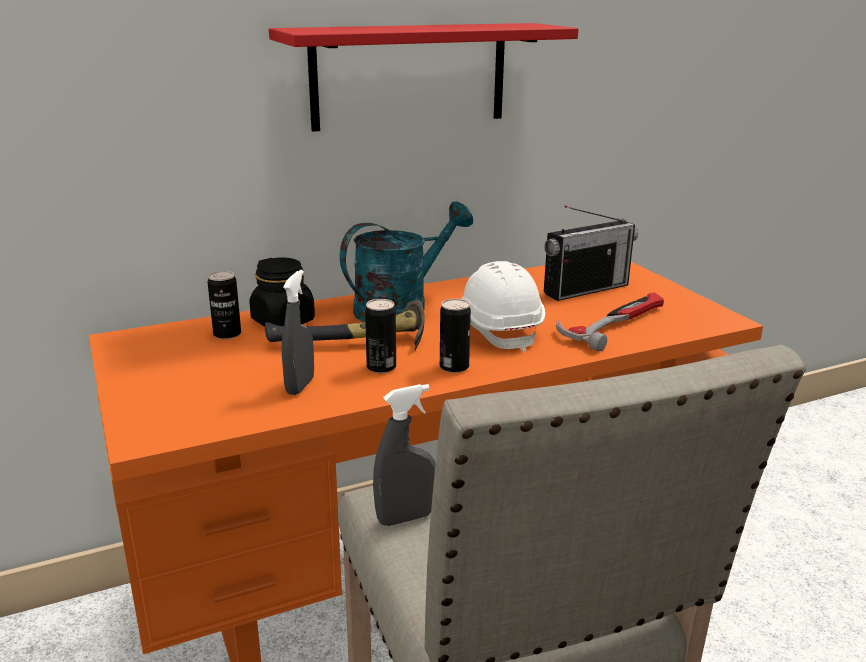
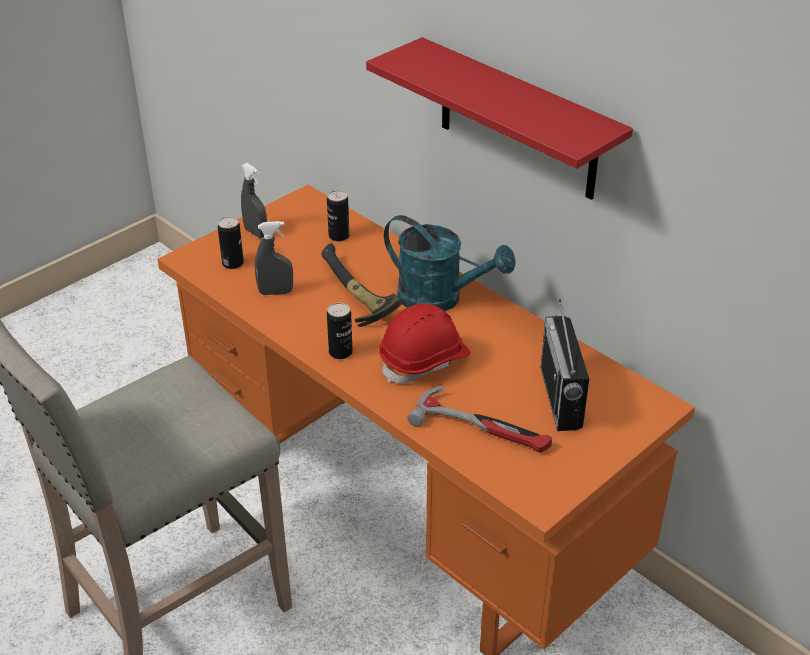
camera: 70 degrees right, 15 degrees up
(283, 321) = (375, 252): black jar -> none
(381, 367) = (322, 318): can -> can (233, 263)
(405, 518) = (160, 383): grey spray bottle -> grey spray bottle (256, 233)
(498, 330) = (424, 361): white hard hat -> red hard hat
(586, 289) = (560, 398): radio -> radio turned 45 degrees clockwise

